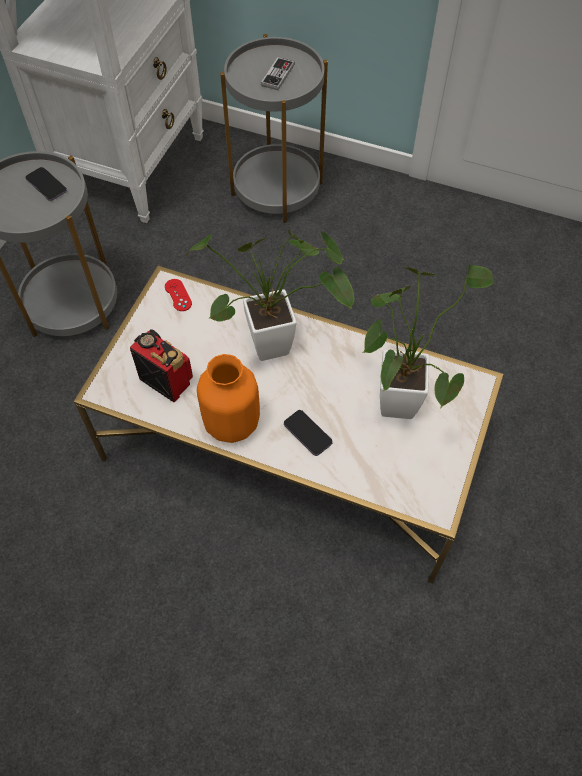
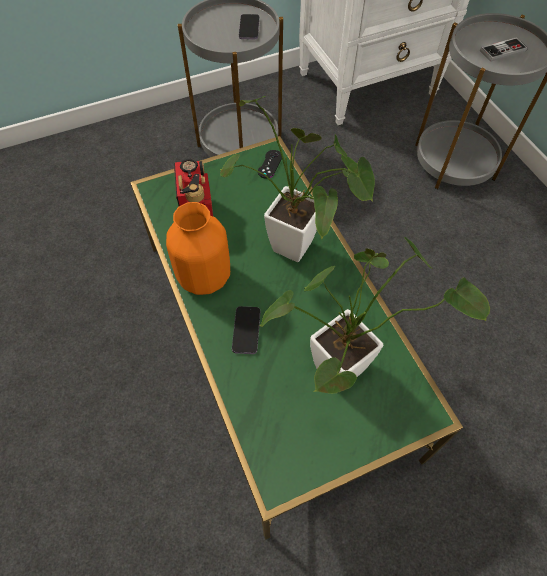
camera: 45 degrees right, 0 degrees up
(178, 295) = (270, 164): red game controller -> black game controller
(290, 447) = (273, 343): white coffee table -> green coffee table

